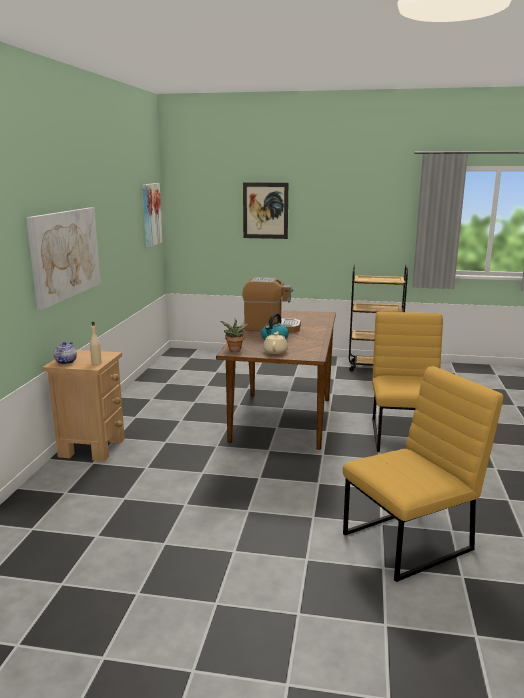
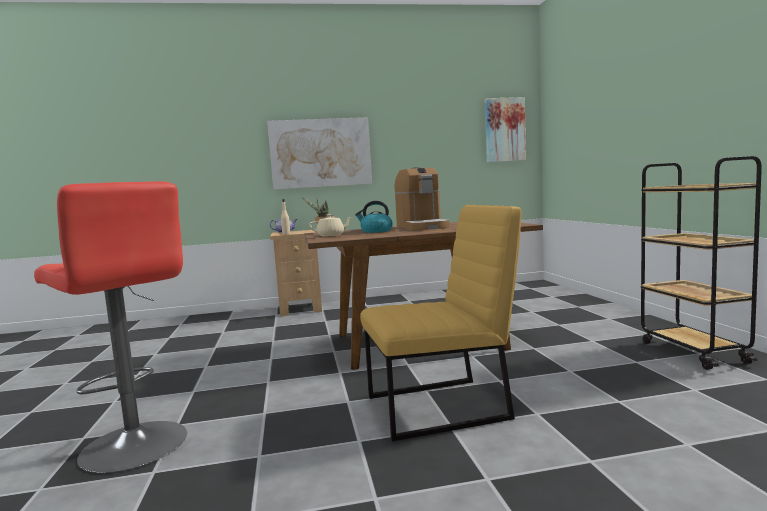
camera: 70 degrees right, 10 degrees down
(265, 210) = (611, 106): picture -> none
(411, 541) = (134, 446): yellow chair -> red stool

